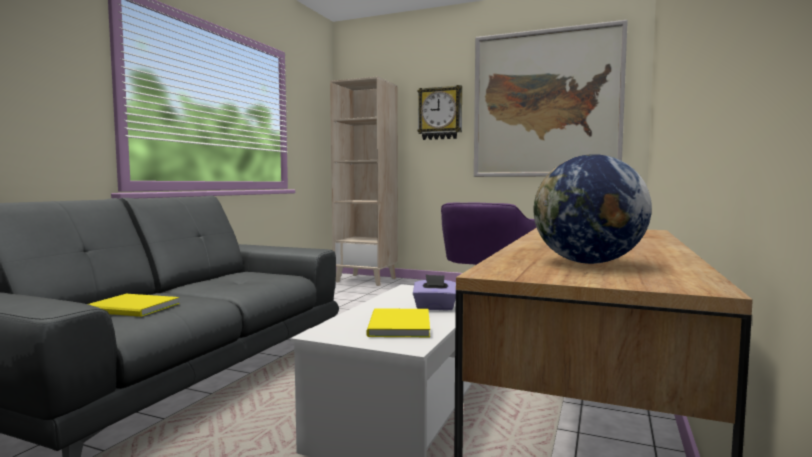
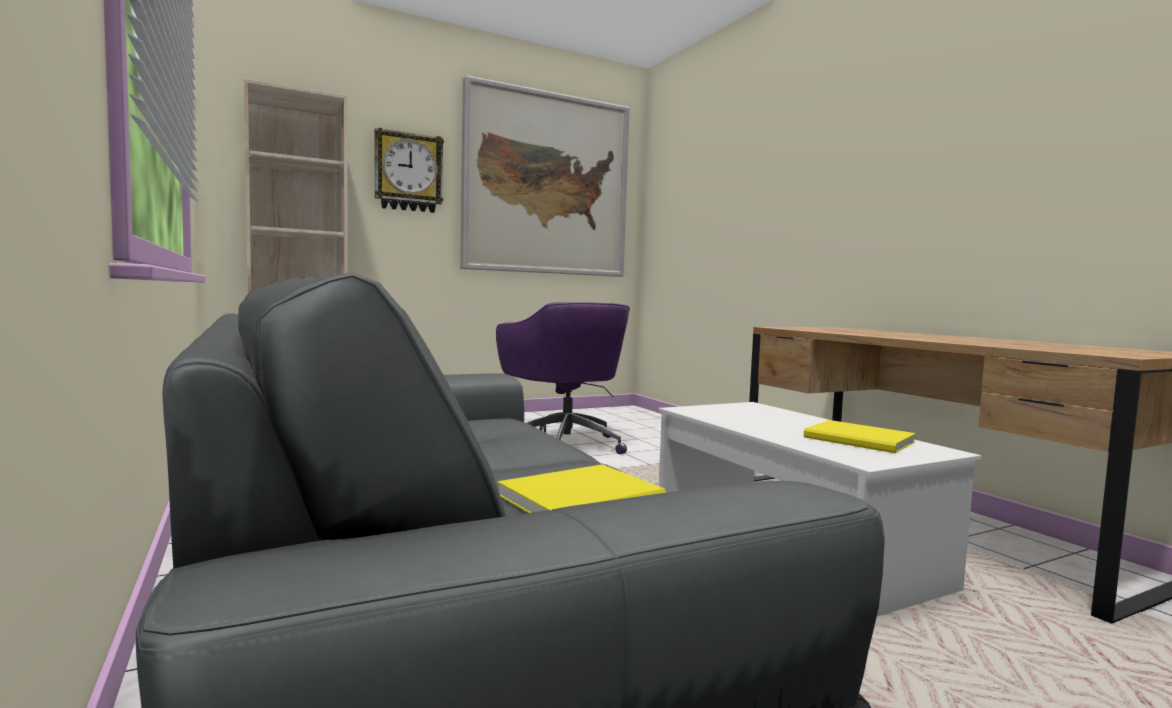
camera: 50 degrees left, 0 degrees up
(435, 307) = (797, 421): purple tissue box -> none
(587, 263) = (1061, 347): globe -> none

